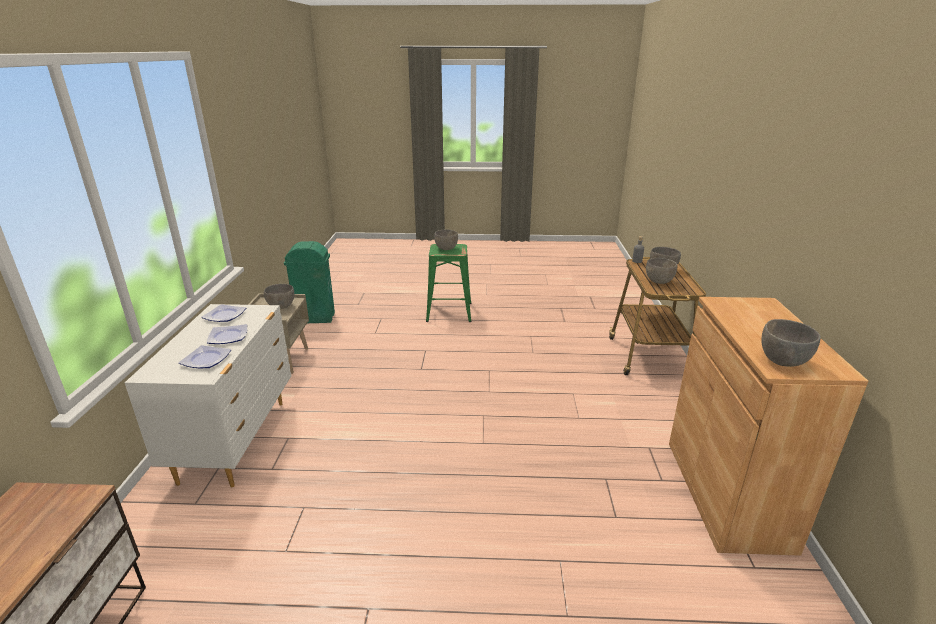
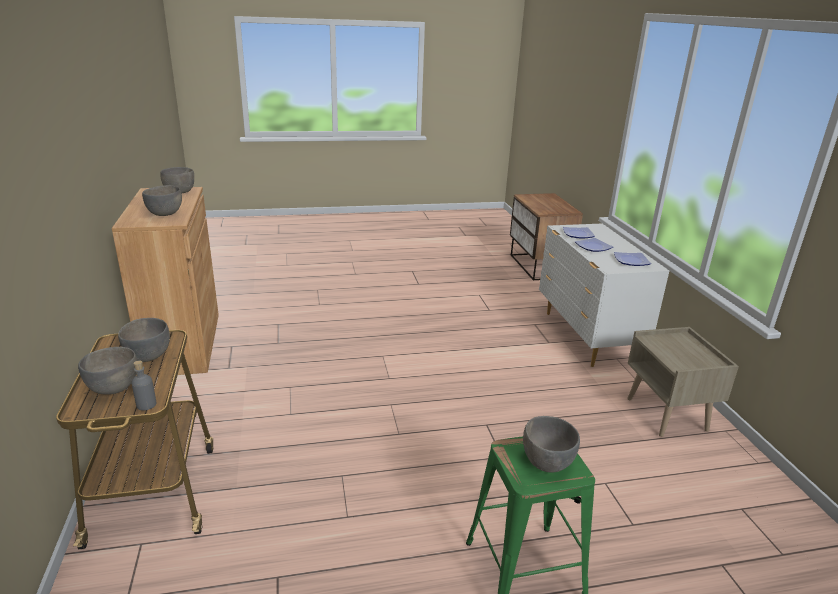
camera: 165 degrees right, 0 degrees up
(281, 306) = (678, 355): grey bowl -> grey bowl (165, 214)
(315, 318) = (738, 503): green trash can -> none

